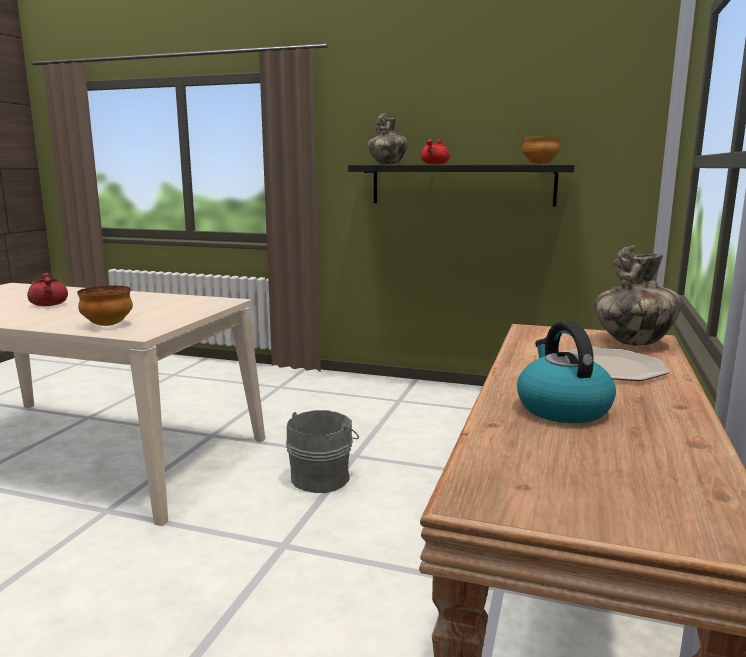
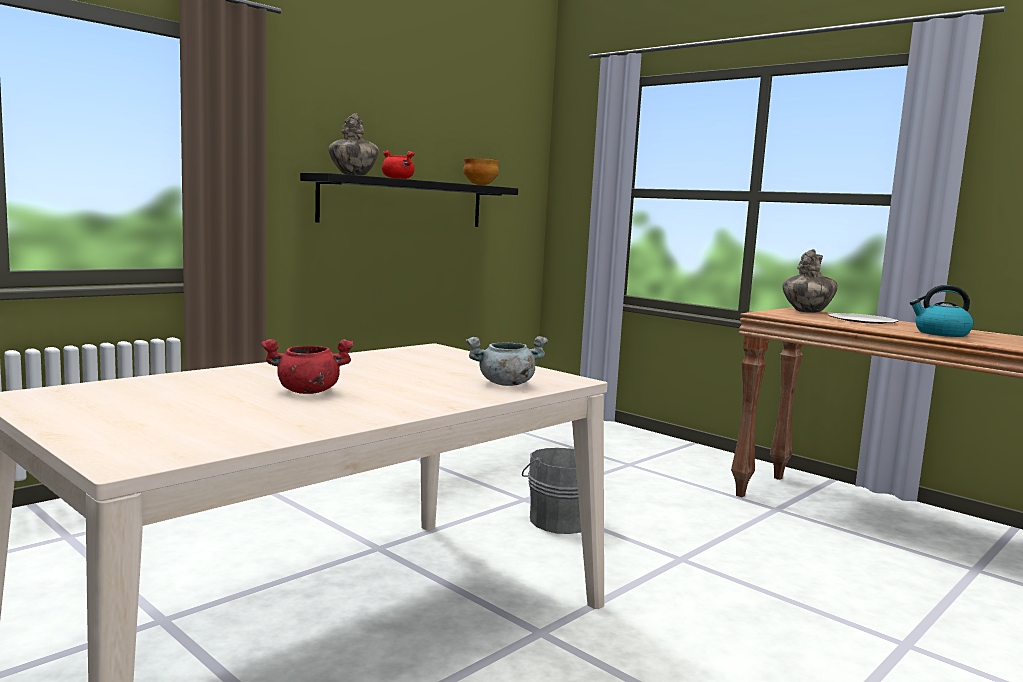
camera: 65 degrees left, 5 degrees down
(107, 325) = (505, 384): bowl -> grey cooking pot

